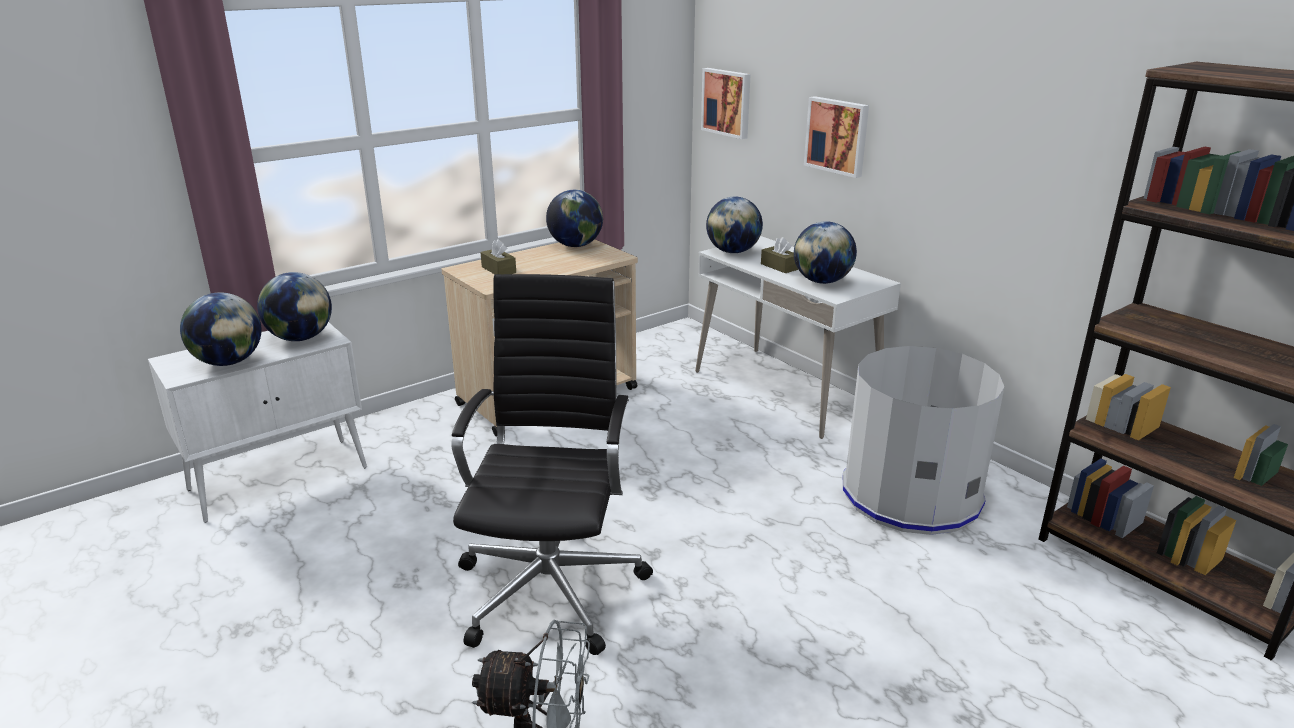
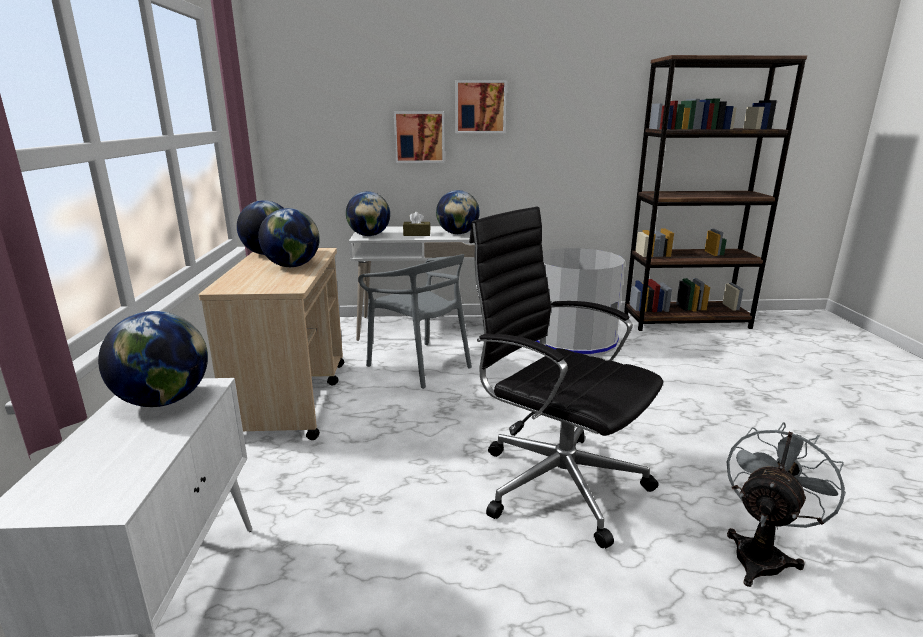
camera: 55 degrees left, 5 degrees down
(229, 362) = (135, 458): globe -> globe (292, 266)
(498, 270) = (259, 279): brown tissue box -> none
(691, 425) = (420, 365): none -> grey chair
(727, 102) = (301, 128): picture -> picture (480, 107)

